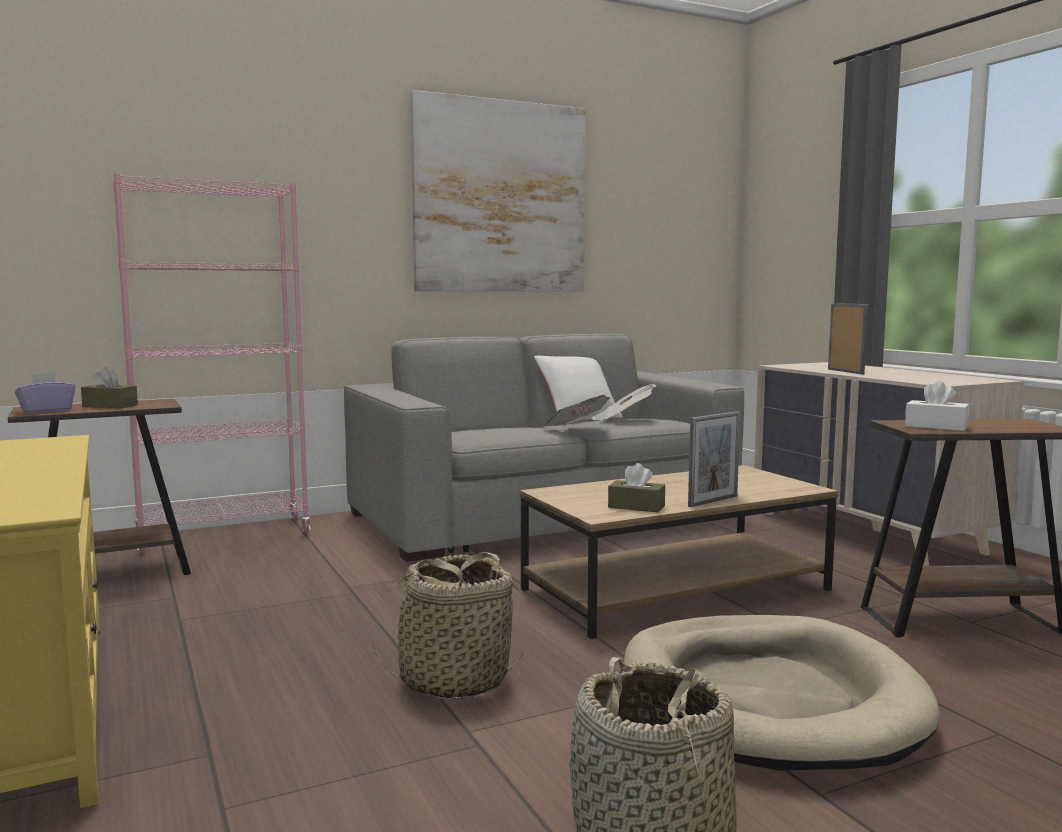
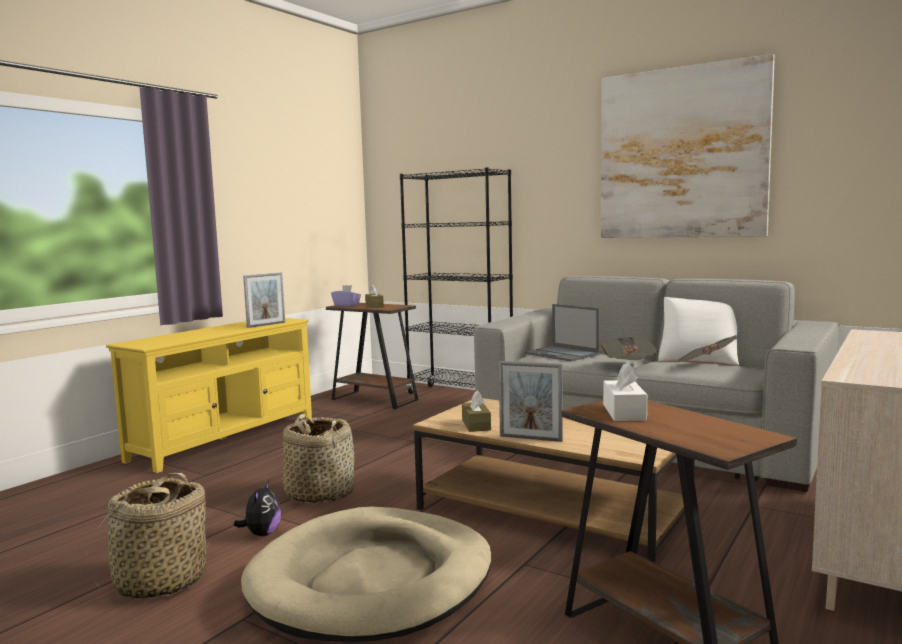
camera: 60 degrees right, 0 degrees up
(224, 535) = (460, 395): pink bookcase -> black bookcase
(481, 432) = (562, 354): none -> laptop
(555, 742) = (262, 534): none -> plush toy
(845, 371) = (876, 349): picture frame -> picture frame (266, 325)

